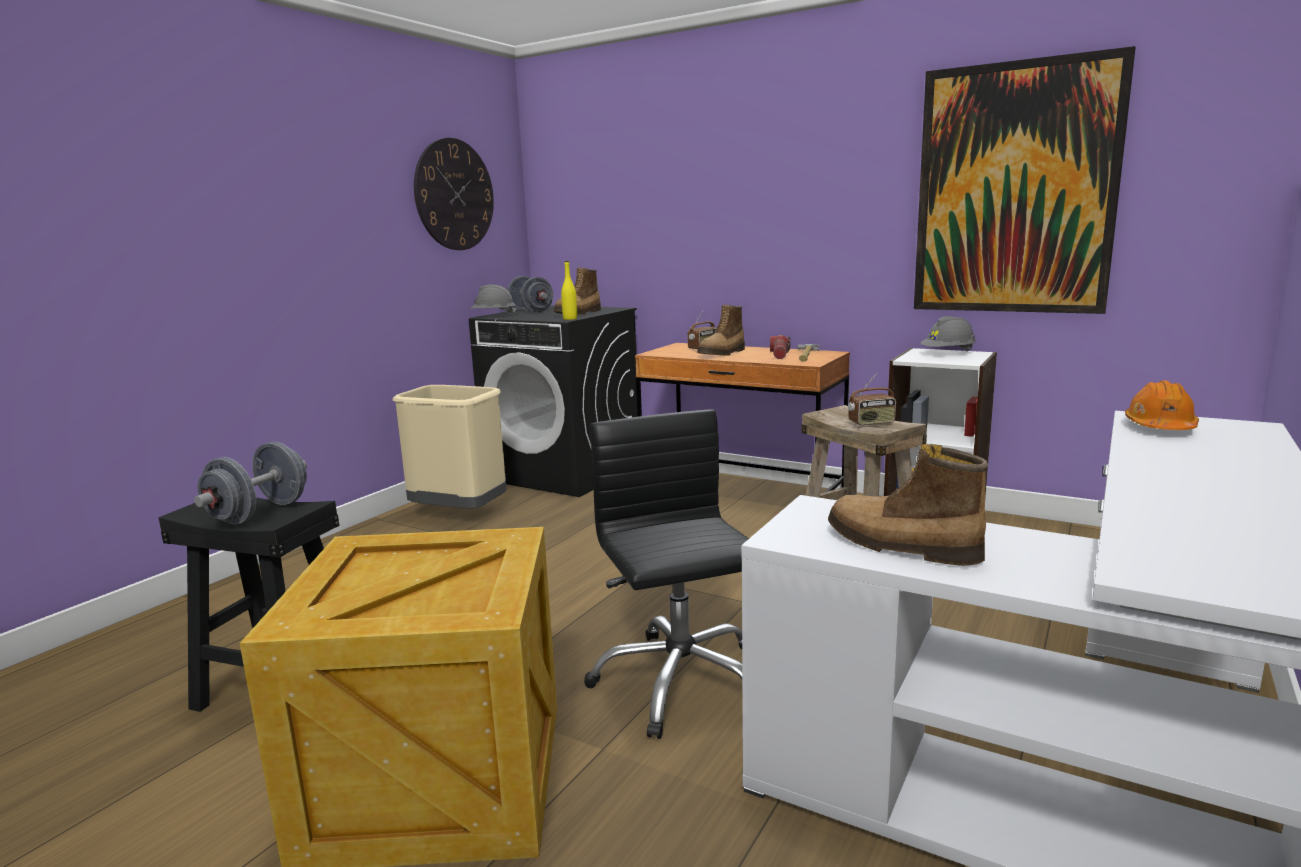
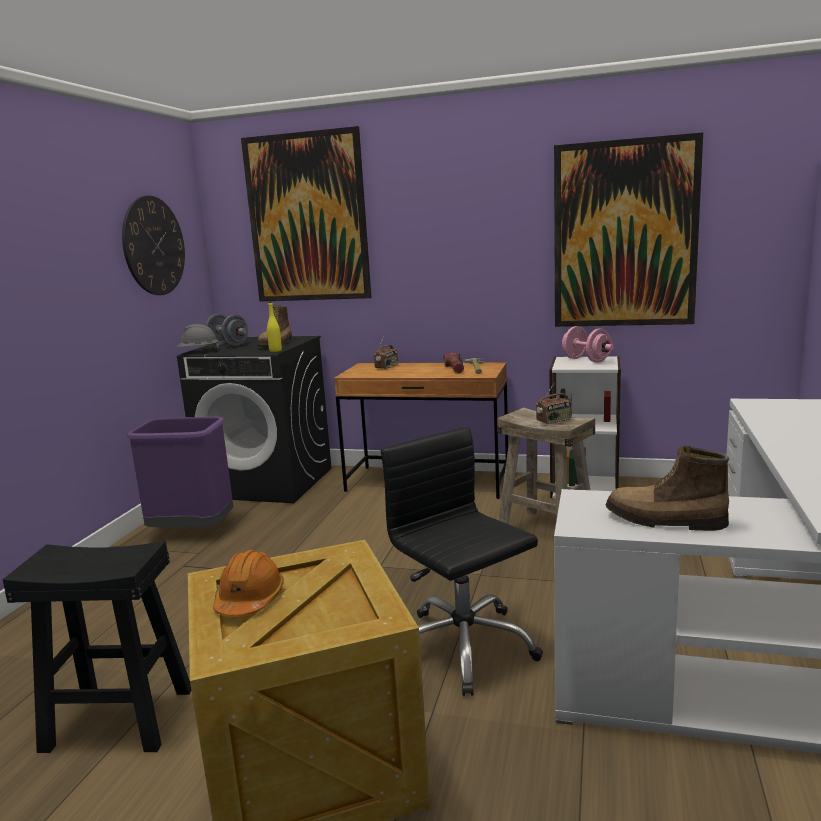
camera: 15 degrees left, 0 degrees up
(259, 513) = (100, 561): grey dumbbell -> none
(460, 513) = (193, 531): beige trash can -> purple trash can
(630, 168) = (307, 218): none -> picture
(723, 353) = (407, 371): boot -> none
(948, 354) = (586, 360): grey hard hat -> pink dumbbell
(1160, 427) = (768, 409): orange hard hat -> orange hard hat (250, 600)

